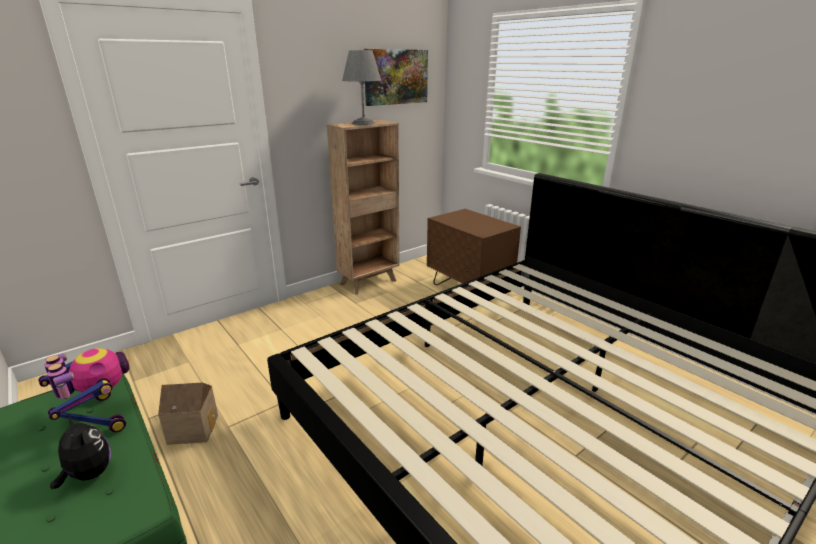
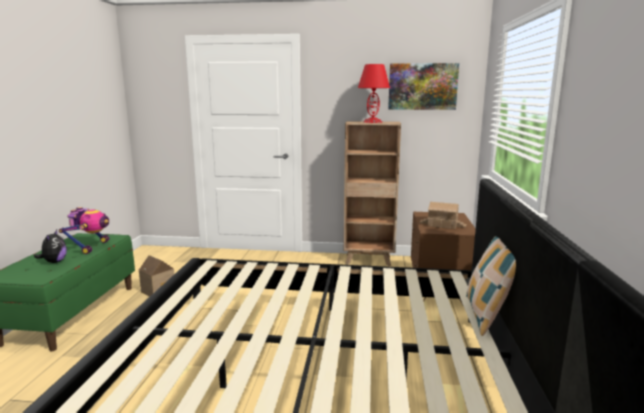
camera: 45 degrees right, 10 degrees down
(363, 123) = (373, 122): grey table lamp -> red table lamp
(477, 224) = (442, 224): none -> toy house
(600, 293) = (487, 316): none -> pillow

